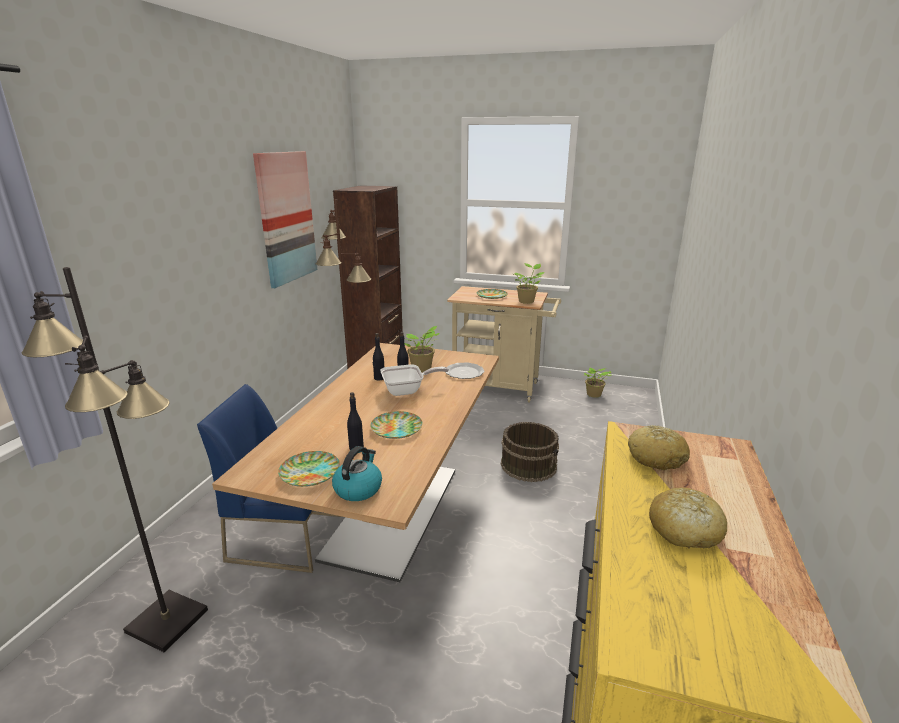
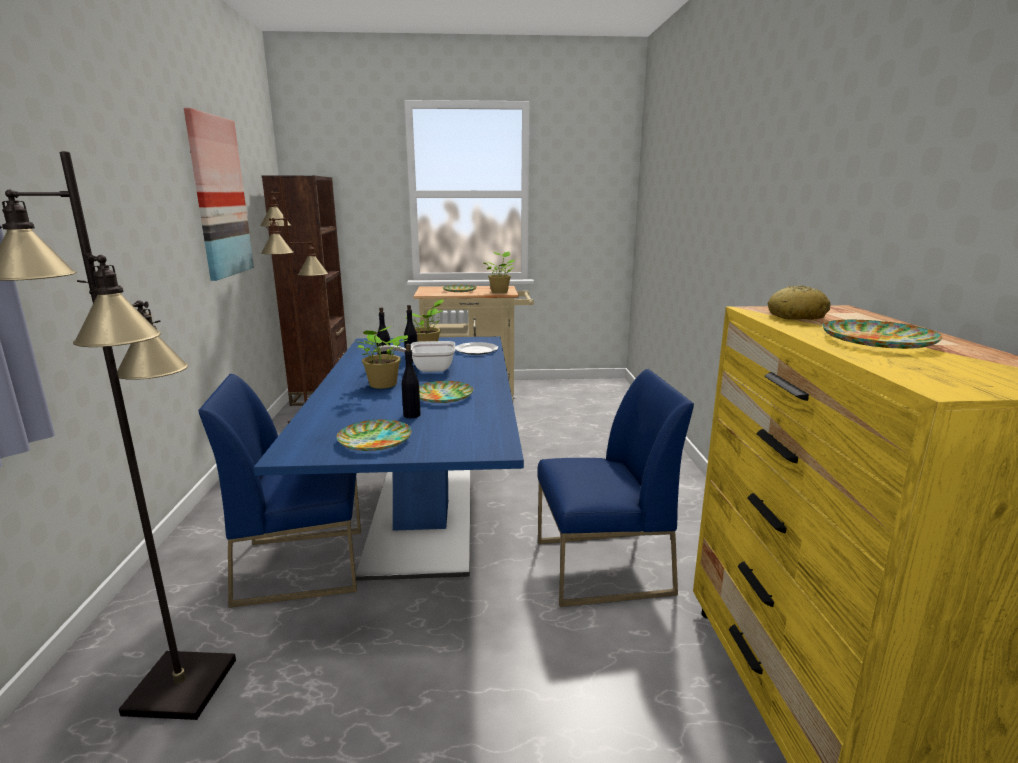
camera: 20 degrees left, 5 degrees down
(358, 488) = (445, 443): kettle -> none
(393, 512) = (422, 517): beige dining table -> blue dining table
(407, 391) = (427, 369): frying pan -> frying pan turned 150 degrees counterclockwise
(515, 604) = (601, 567): none -> blue chair
(529, 465) = (544, 453): brown bucket -> none
(593, 395) = (571, 389): potted plant -> potted plant (382, 385)
(684, 530) = (878, 341): bread -> plate

